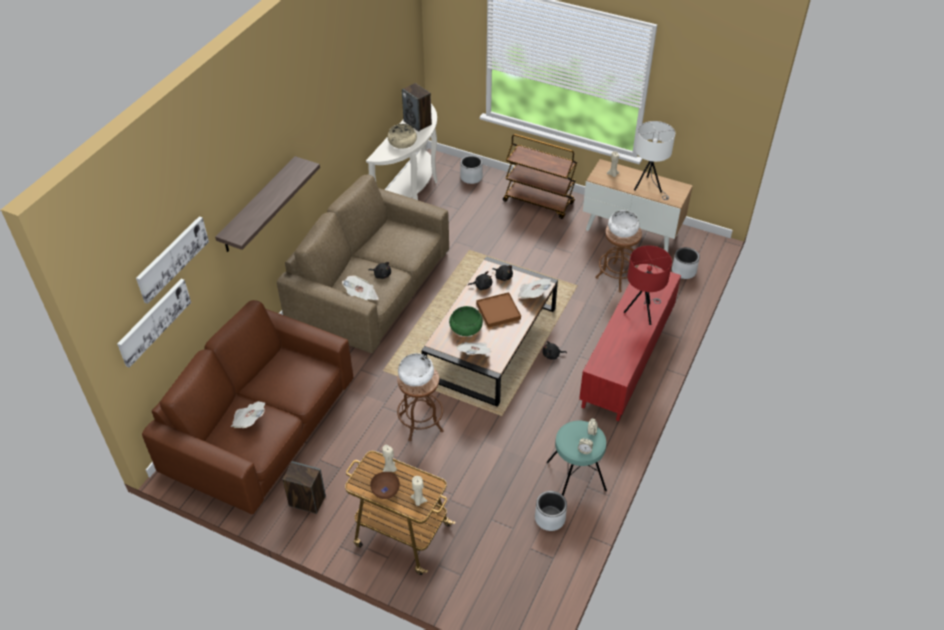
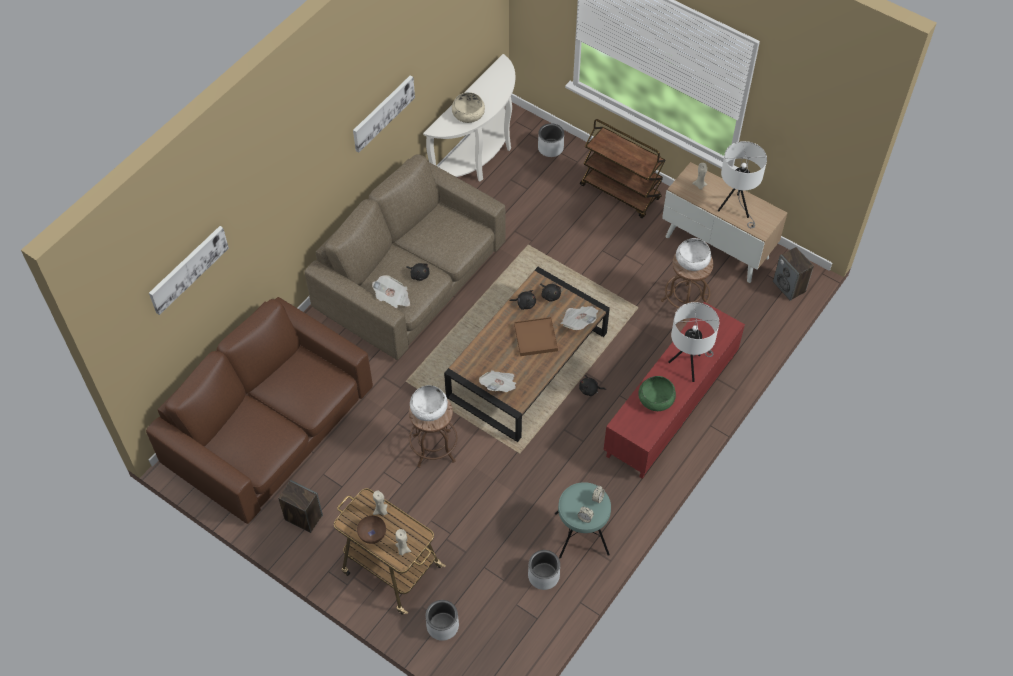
camera: 10 degrees right, 10 degrees up
(153, 321) = (165, 328): picture -> picture (383, 112)
(249, 421) = (254, 428): newspaper -> none
(258, 205) = (288, 202): shelf -> none
(418, 123) = (491, 88): speaker -> speaker (789, 287)
(466, 327) = (496, 352): green bowl -> green bowl (656, 398)
(642, 313) = (689, 365): red table lamp -> white table lamp
(683, 271) = (763, 306): grey planter -> grey planter (442, 626)

